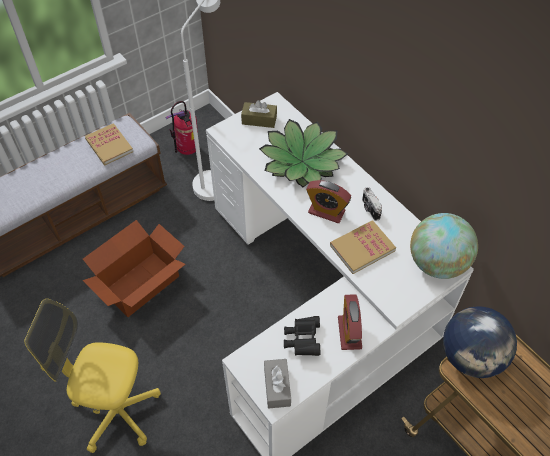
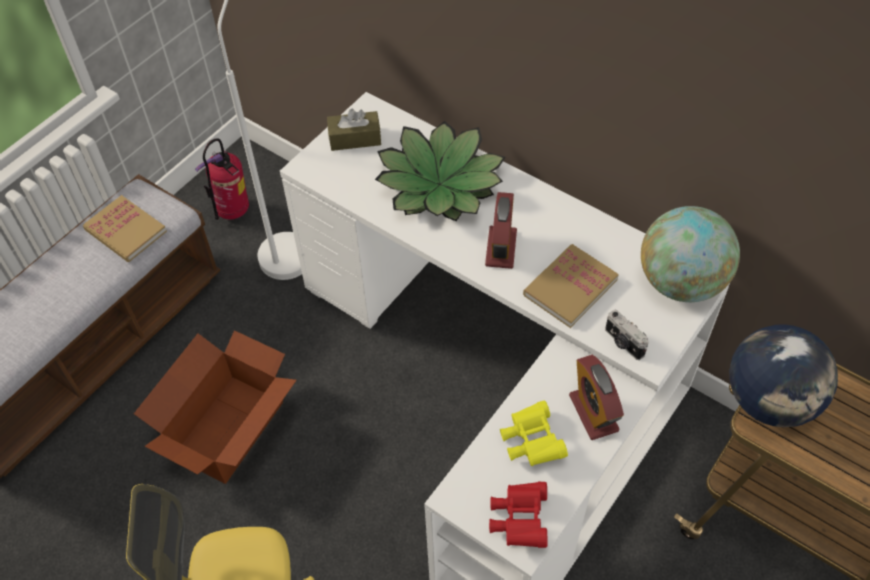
camera: 15 degrees left, 0 degrees up
(277, 387) = (519, 519): grey tissue box -> red binoculars
(302, 340) = (531, 441): black binoculars -> yellow binoculars
(326, 212) = (501, 248): alarm clock -> alarm clock turned 90 degrees counterclockwise
(370, 209) = (560, 229): camera -> camera (623, 343)

